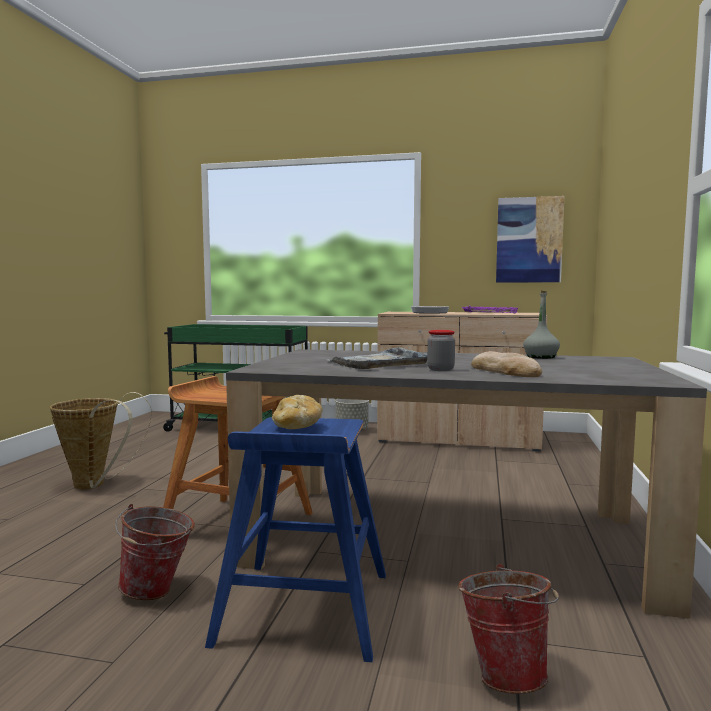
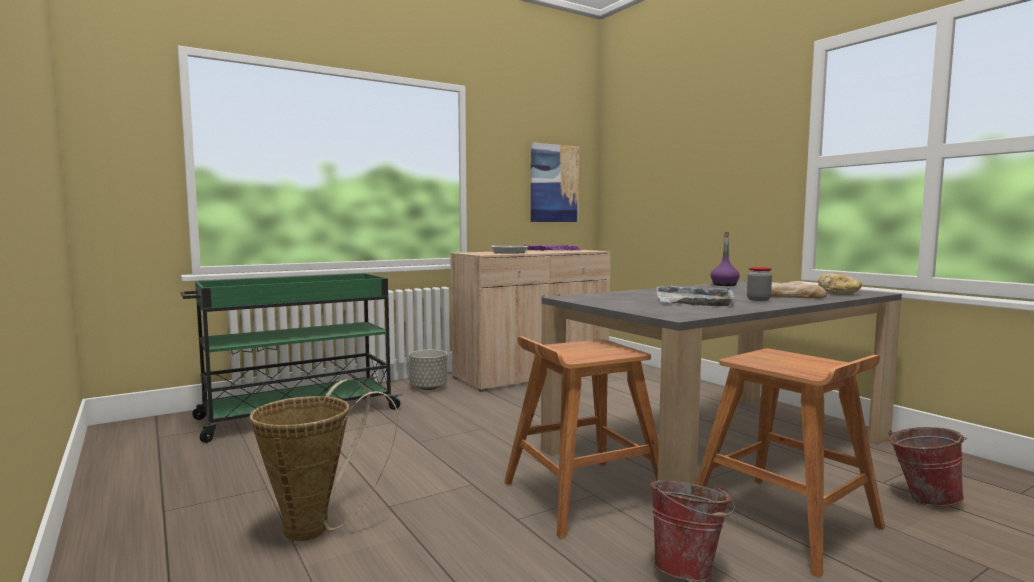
camera: 45 degrees left, 0 degrees up
(297, 427) = (777, 361): bread -> bread (839, 294)
(304, 608) = (785, 522): blue stool -> brown stool
(541, 357) = (724, 285): grey bottle -> purple bottle

